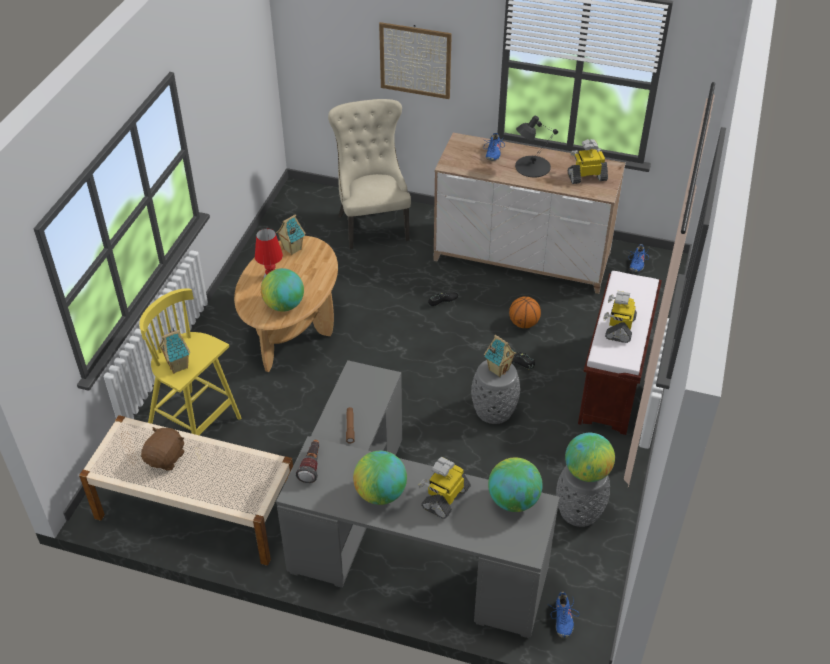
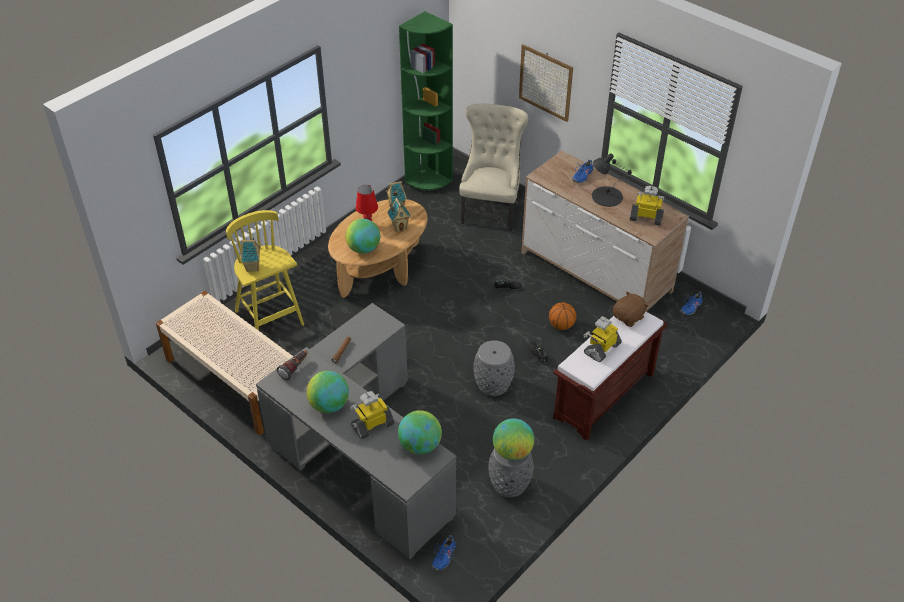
camera: 25 degrees right, 0 degrees up
(166, 458) = (217, 331): brown plush toy -> brown plush toy (628, 317)
(287, 217) = (428, 184): none -> green bookcase
(498, 369) = (496, 350): toy house -> toy house (399, 227)

